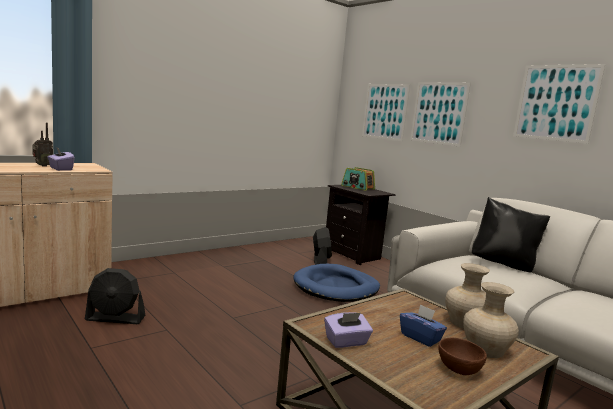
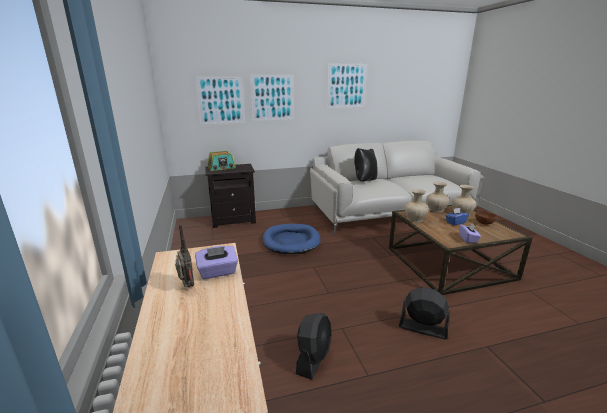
camera: 65 degrees left, 10 degrees up
(320, 261) = (239, 235): black fan -> black fan (422, 328)
(389, 303) = (415, 219): none -> beige vase

